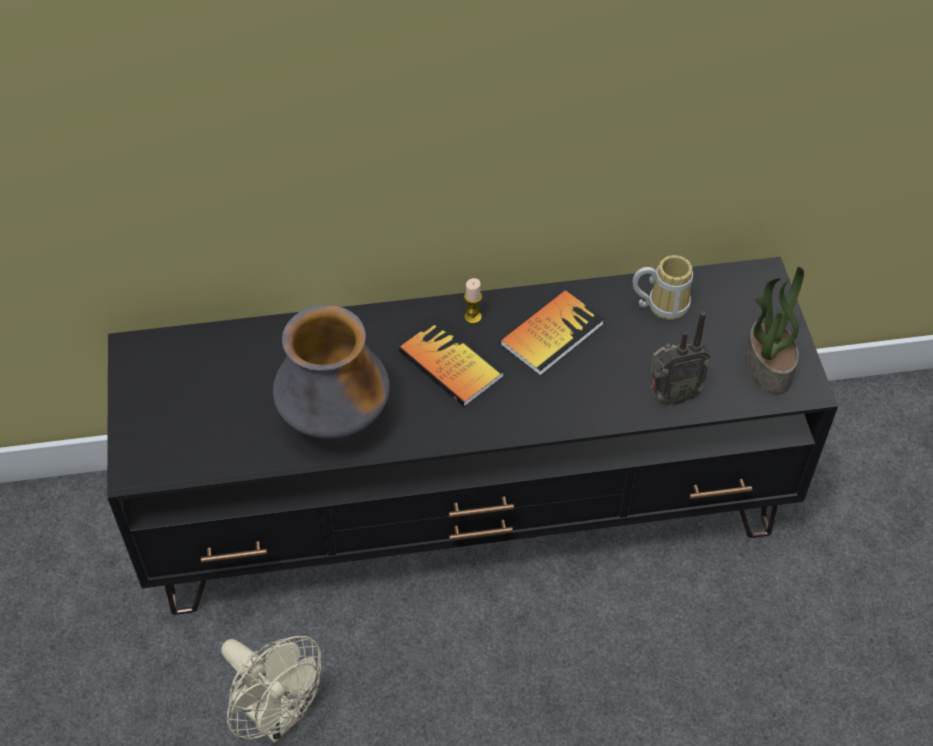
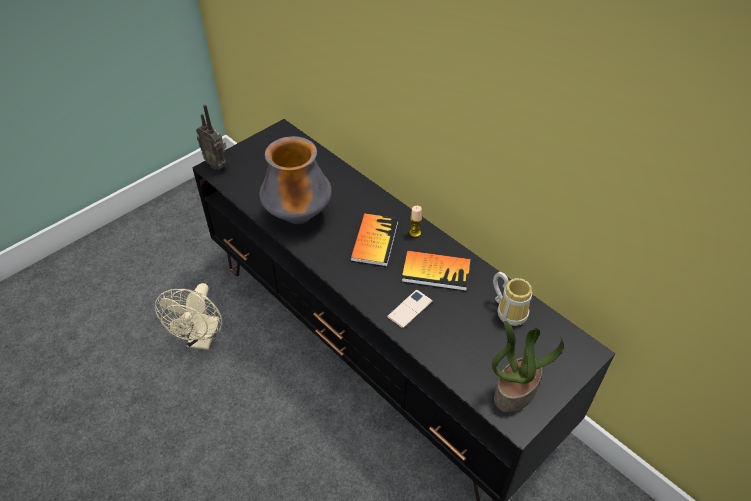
camera: 55 degrees right, 5 degrees down
(588, 392) = (409, 309): none -> phone
(671, 396) = (444, 351): radio -> radio (217, 164)

